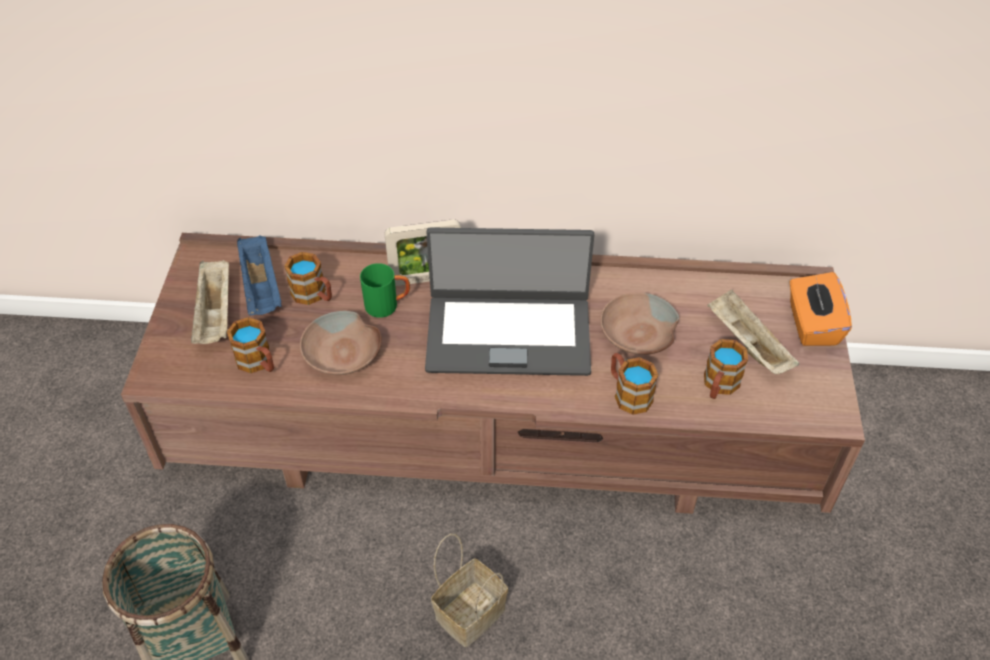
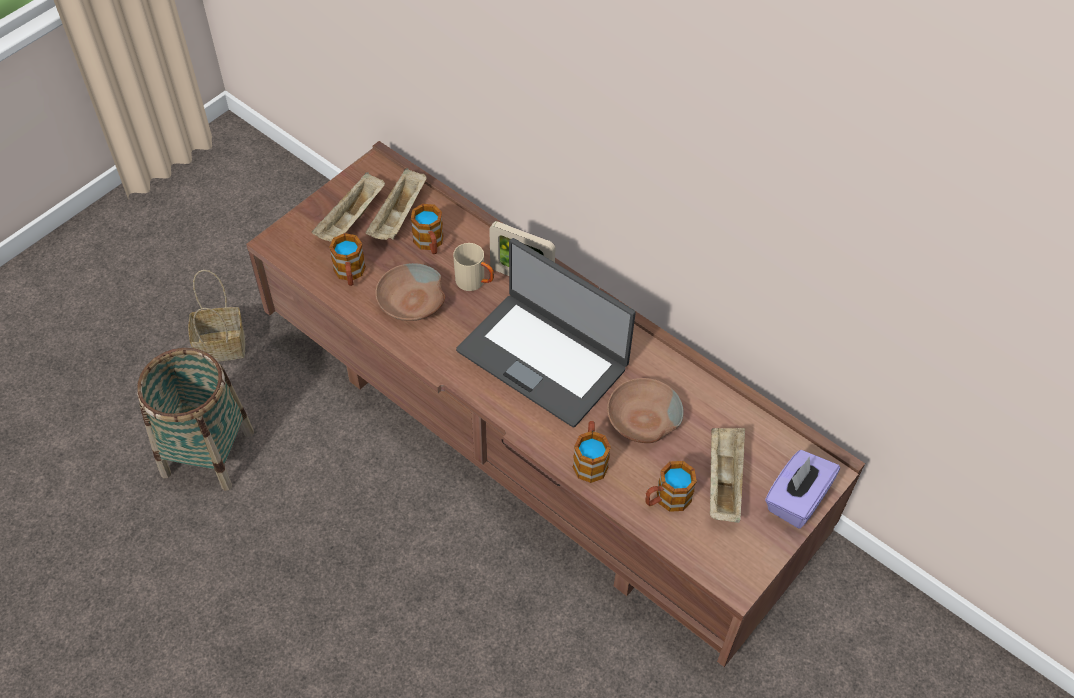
camera: 35 degrees right, 5 degrees up
(262, 288) = (399, 217): blue tray -> beige tray
(387, 305) = (475, 282): green mug -> beige mug
(471, 611) = (399, 554): basket -> basket (223, 345)
(811, 324) = (796, 499): orange tissue box -> purple tissue box

